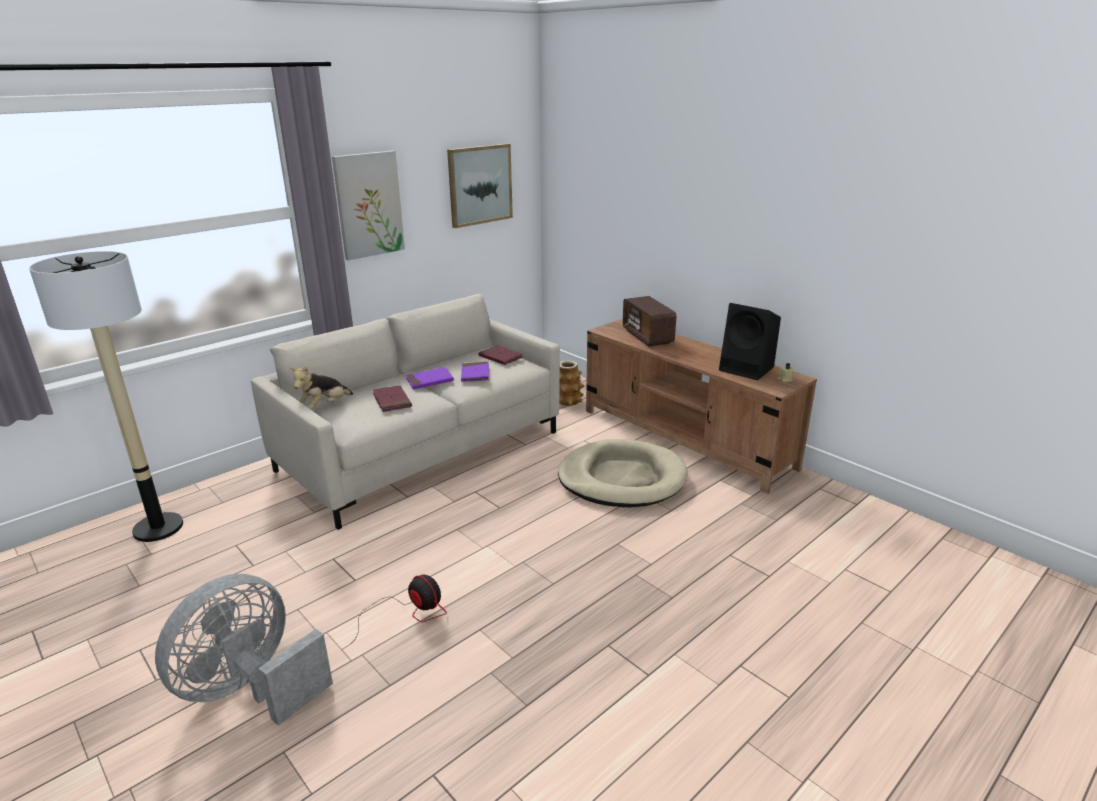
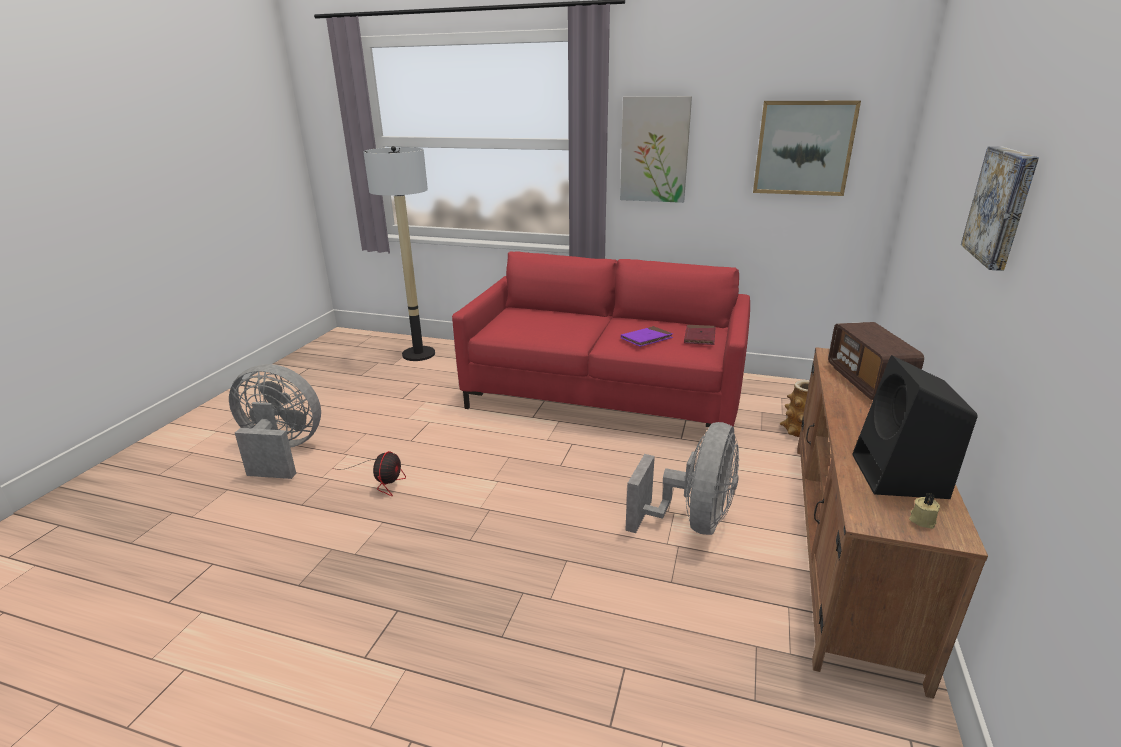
camera: 60 degrees right, 0 degrees up
(324, 407) = (514, 312): plush toy -> none
(392, 401) = (551, 327): red book -> none
(422, 451) = (604, 396): beige sofa -> red sofa
(429, 380) = (606, 327): purple book -> none
(621, 478) = (692, 521): beige dog bed -> grey fan
(647, 336) = (867, 382): radio -> radio turned 45 degrees counterclockwise
(718, 208) = (1002, 206): none -> picture

